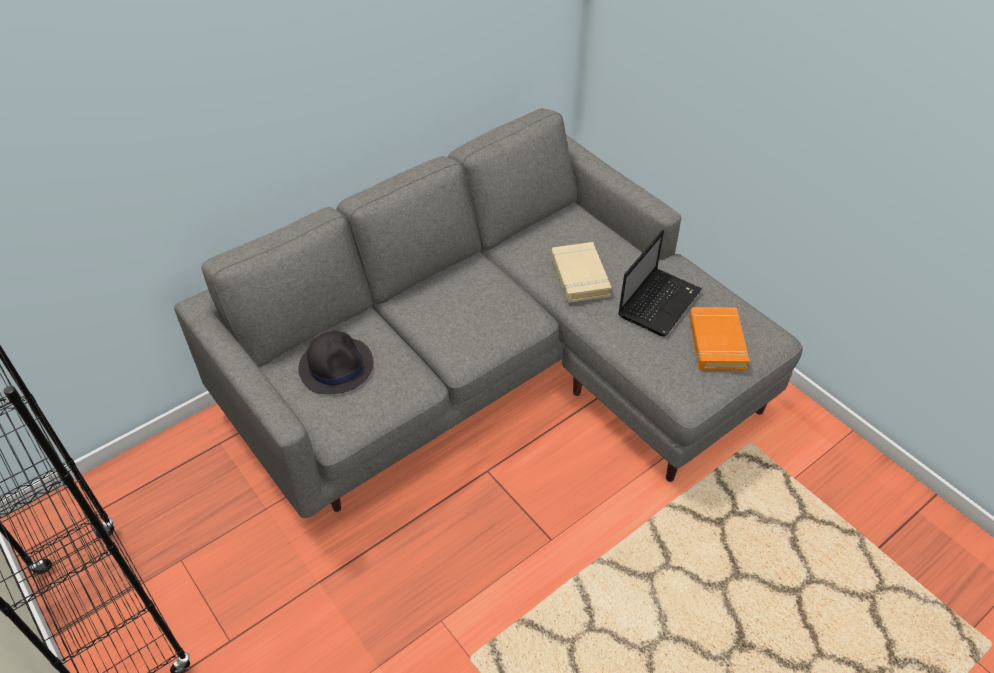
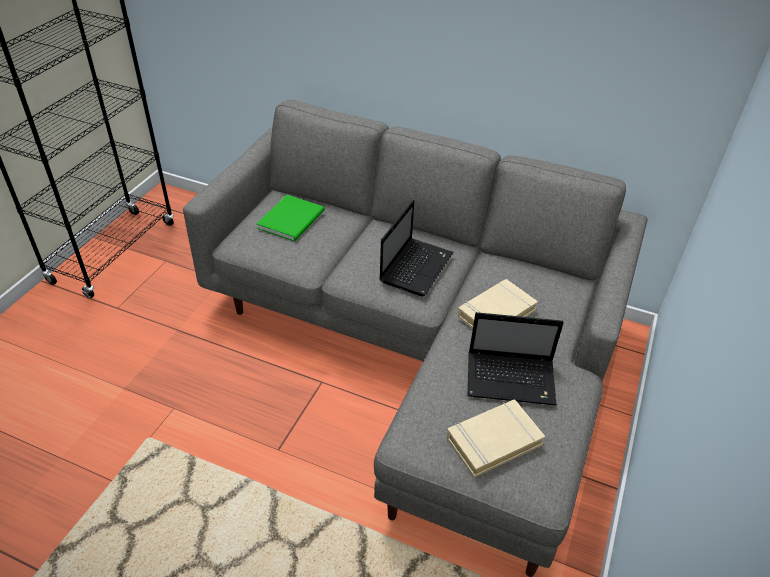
camera: 60 degrees right, 5 degrees down
(336, 366) = (293, 219): black hat -> green book
(483, 301) = (416, 266): none -> laptop
(716, 342) = (493, 441): orange book -> beige book

